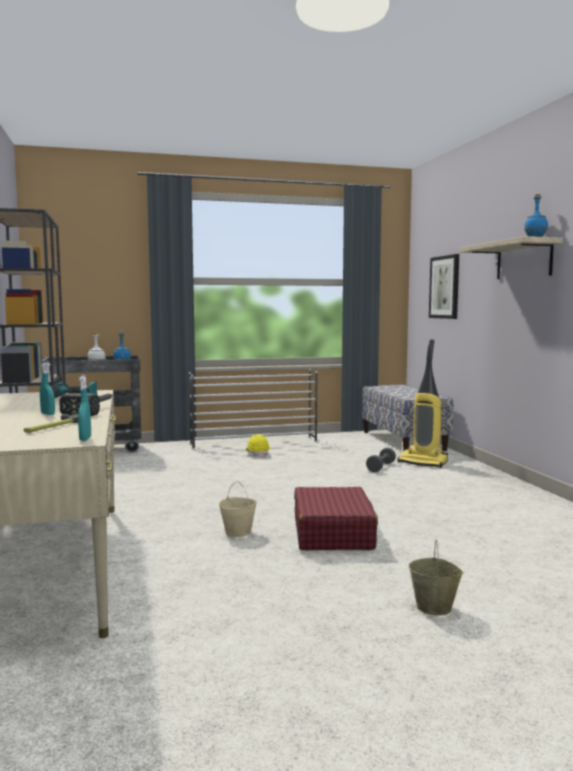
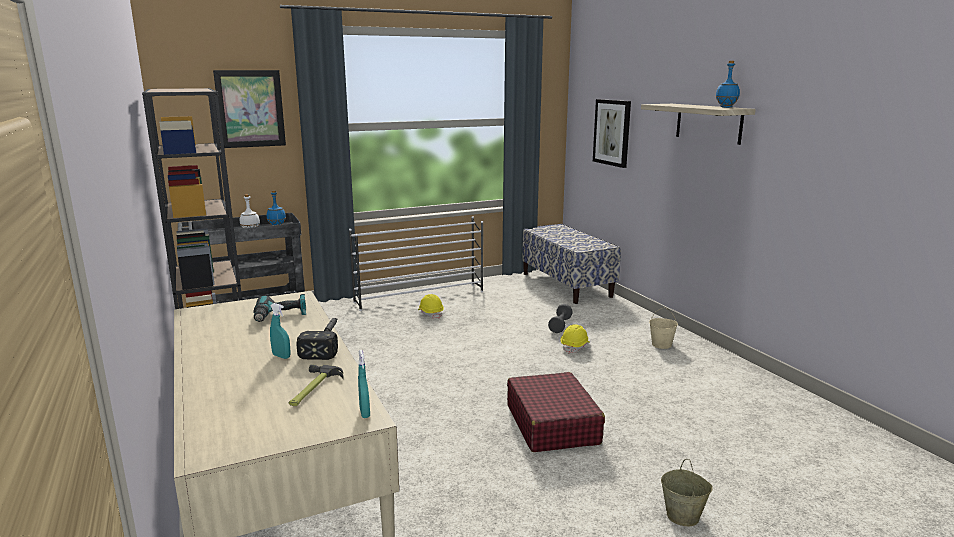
camera: 10 degrees left, 10 degrees up
(108, 261) = (250, 109): none -> picture
(238, 532) = (461, 432): beige bucket -> beige bucket (661, 344)
(388, 482) = (575, 346): none -> yellow hard hat
(423, 462) = (597, 315): vacuum cleaner -> none

